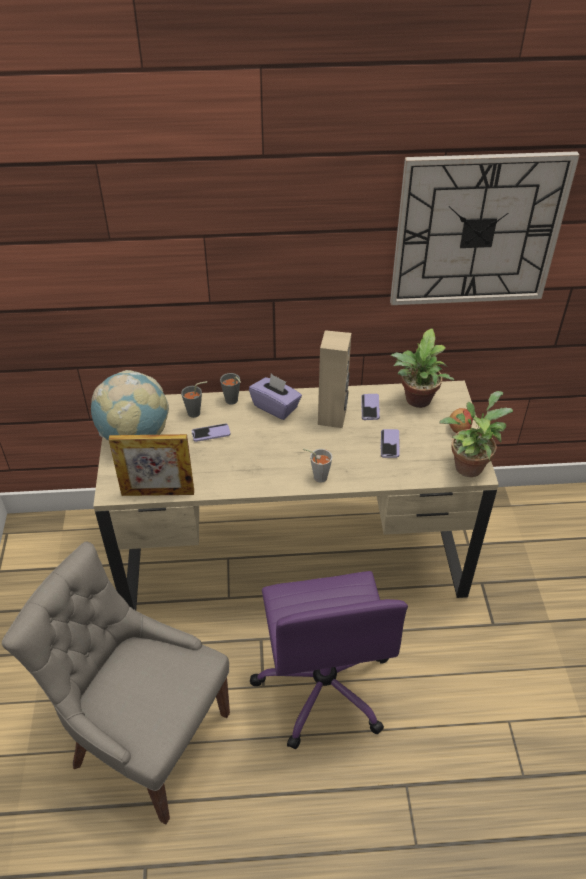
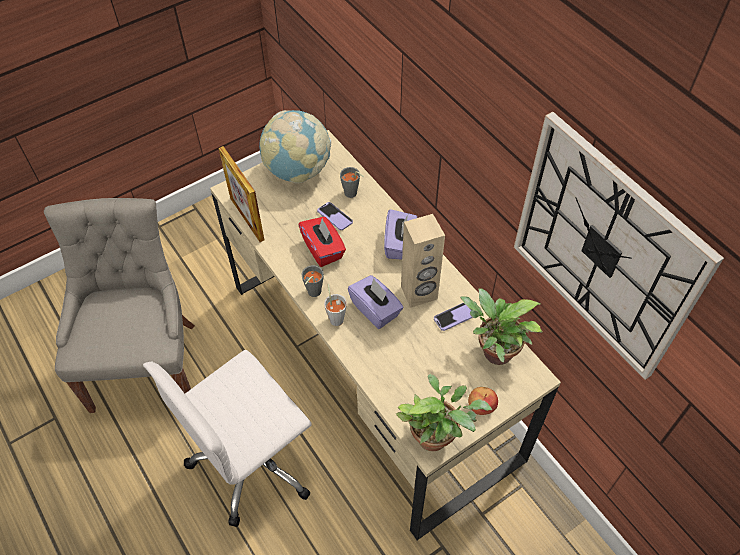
camera: 60 degrees right, 10 degrees up
(233, 402) = (383, 211): grey cup -> grey cup (312, 293)
(240, 455) = (323, 249): none -> red tissue box
(324, 686) = (254, 461): purple office chair -> white office chair
(328, 449) = (375, 309): none -> purple tissue box
(389, 444) = (416, 355): phone -> none

